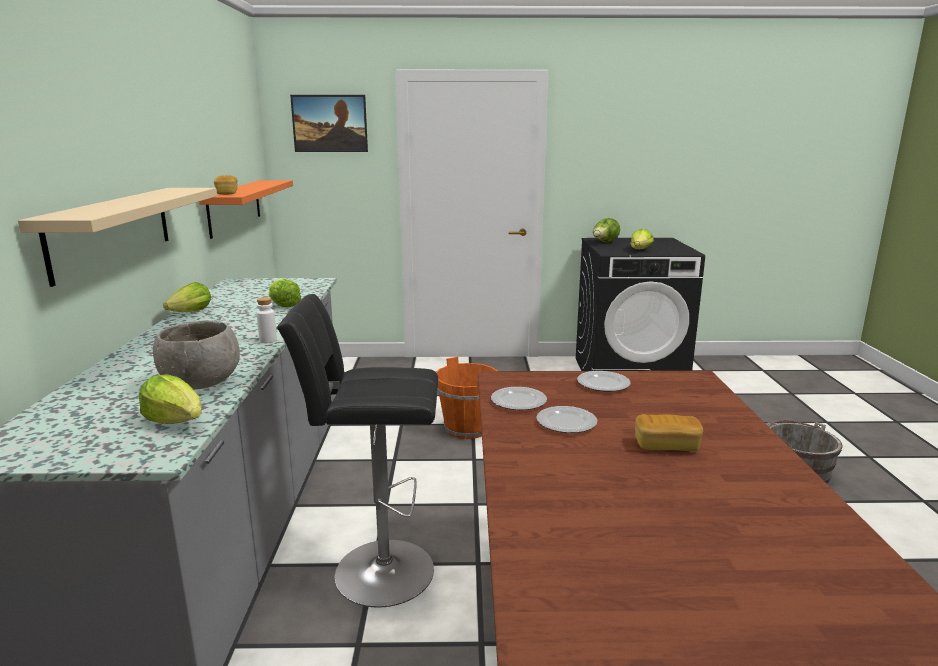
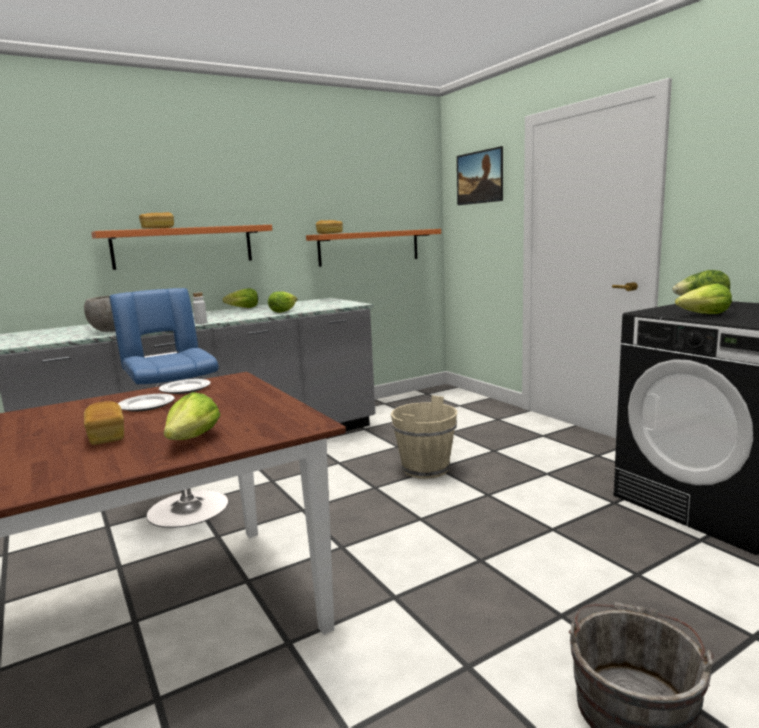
camera: 60 degrees right, 5 degrees down
(113, 230) = (184, 246): beige shelf -> orange shelf
(118, 205) = (157, 228): none -> bread
(176, 421) = (56, 338): lettuce -> lettuce (193, 439)
(376, 572) = (186, 506): black stool -> blue stool
(468, 428) = (426, 469): orange bucket -> beige bucket
(604, 384) = (250, 400): plate -> none

